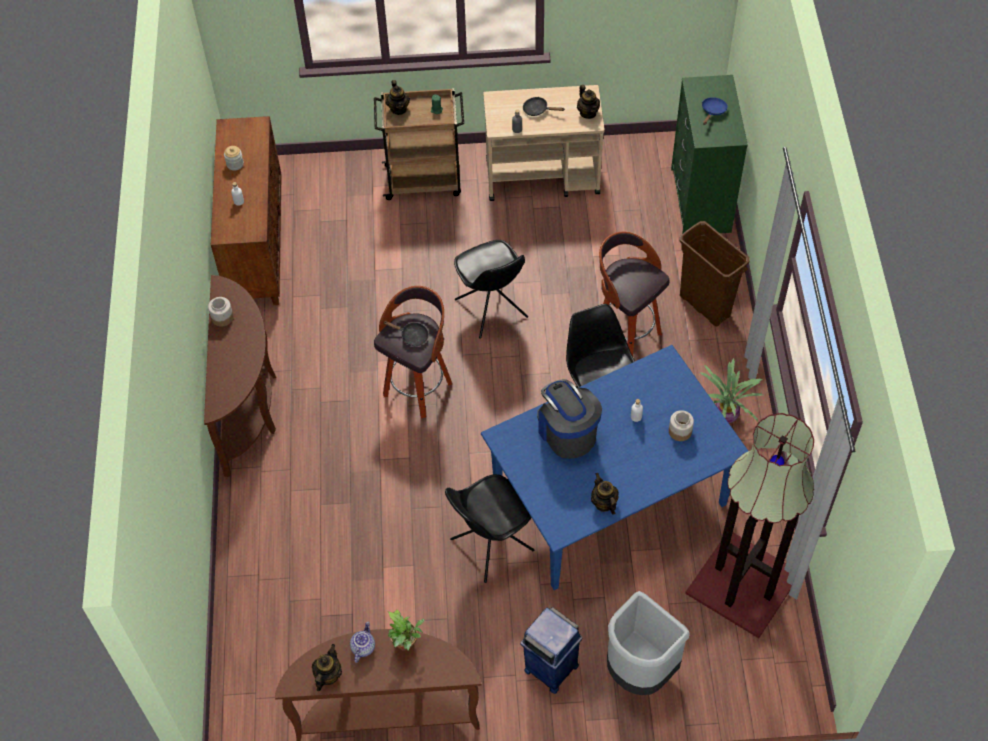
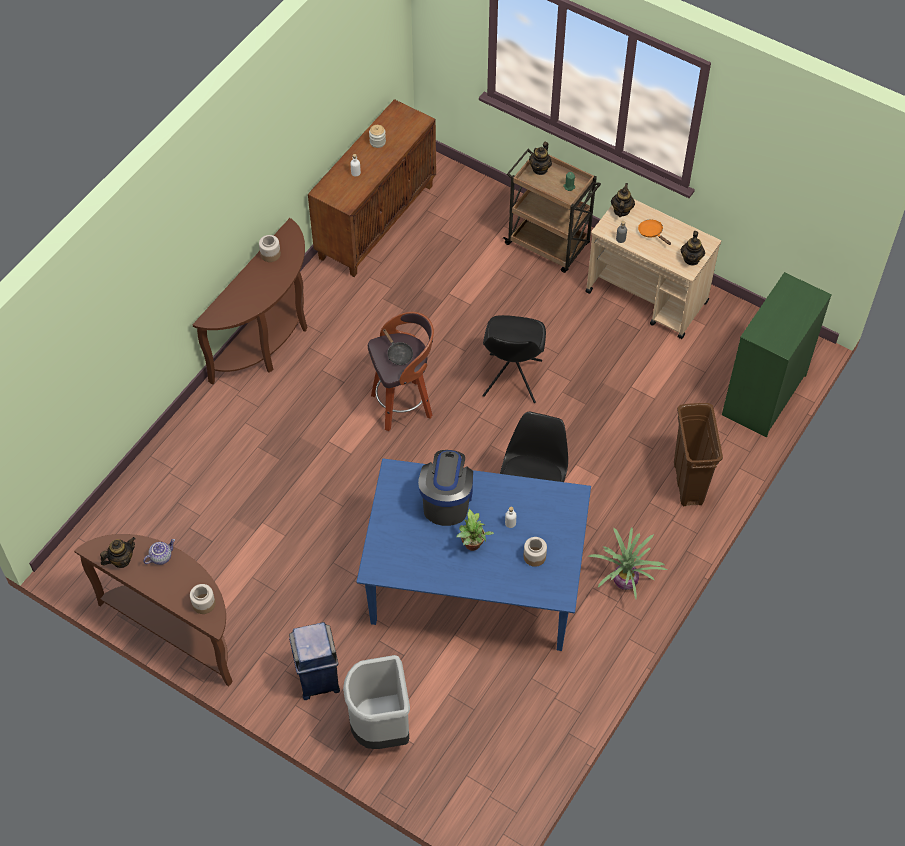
camera: 35 degrees right, 0 degrees up
(406, 644) = (192, 575): potted plant -> potted plant (472, 546)
(440, 661) = (204, 604): none -> jar
(490, 545) = (353, 559): black chair -> none
(538, 110) = (652, 233): black frying pan -> orange frying pan
(604, 503) = (426, 571): teapot -> teapot (621, 210)
(625, 333) = (602, 464): stool -> none
(713, 111) = (784, 315): blue frying pan -> none
(743, 585) = (519, 721): floor lamp -> none

